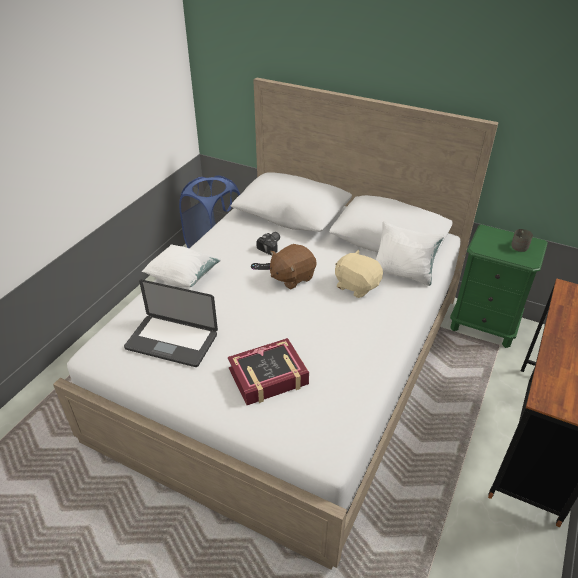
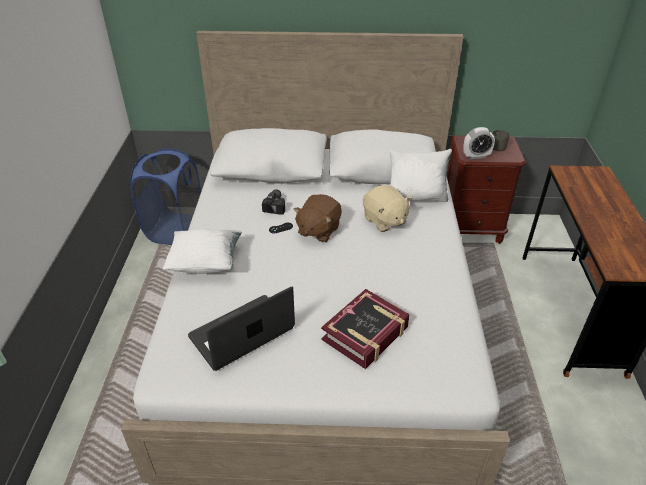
camera: 25 degrees left, 0 degrees up
(171, 342) = (242, 333): laptop -> laptop turned 150 degrees clockwise
(356, 286) = (384, 220): beige plush toy -> beige plush toy turned 135 degrees counterclockwise
(483, 325) = (471, 229): green nightstand -> brown nightstand
(488, 250) = (476, 156): none -> alarm clock

